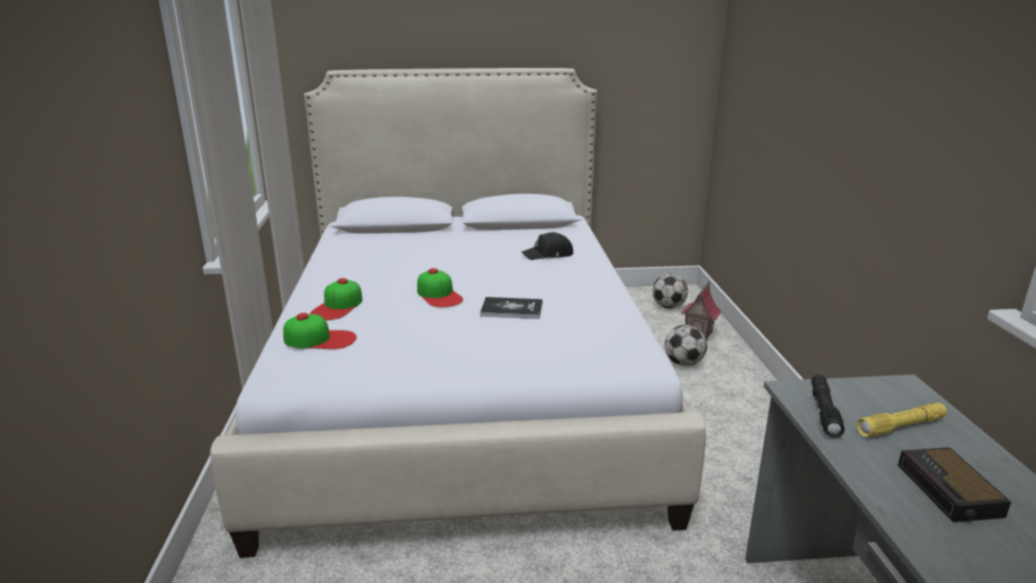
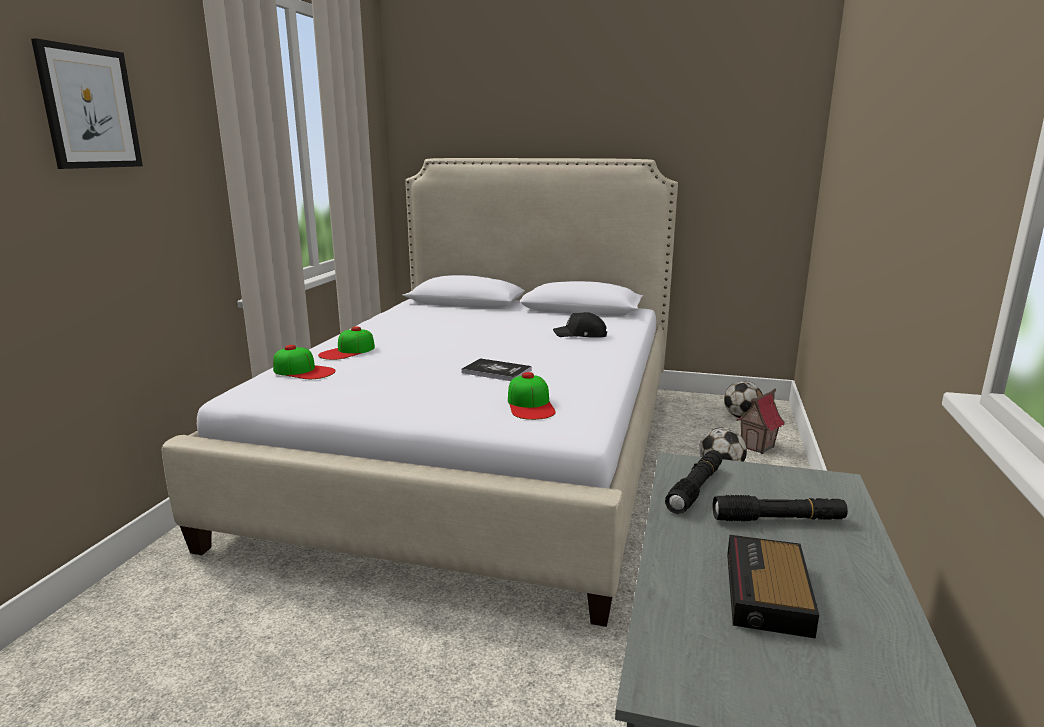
camera: 20 degrees right, 5 degrees down
(88, 80) = (89, 108): none -> picture
(439, 295) = (442, 353): cap -> cap (530, 405)
(901, 427) = (778, 519): yellow flashlight -> black flashlight

